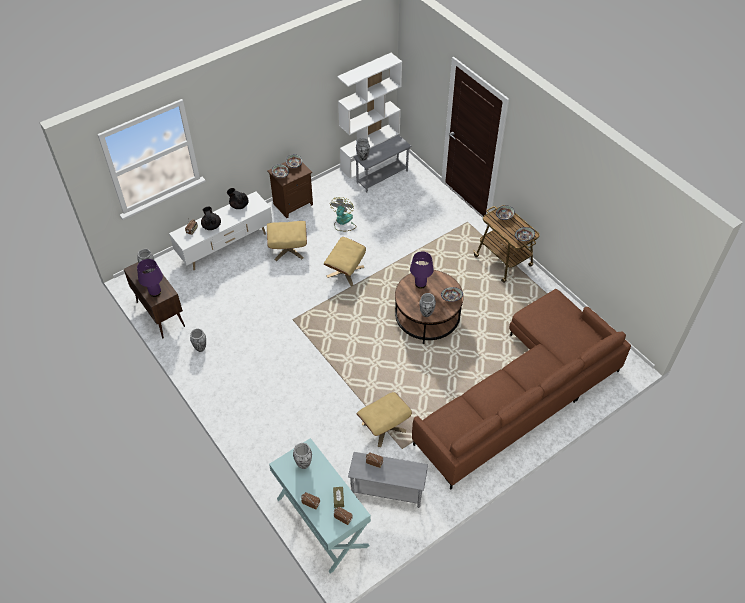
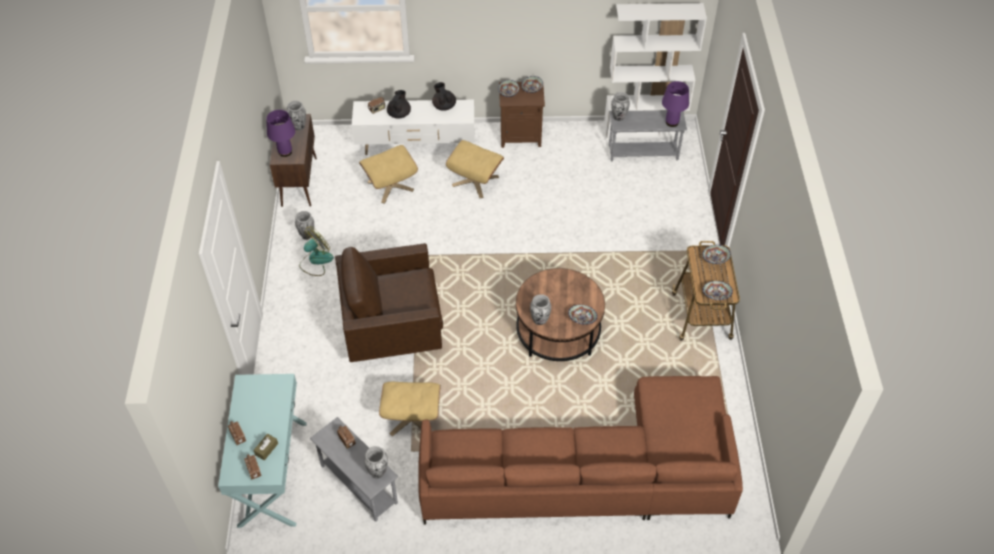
camera: 35 degrees right, 0 degrees up
(304, 463) = (265, 395): vase -> vase (378, 472)
(318, 377) = (393, 328): none -> brown armchair
(343, 222) = (557, 181): fan -> fan (316, 261)
(345, 271) = (513, 234): beige ottoman -> beige ottoman (390, 186)
(420, 284) = (561, 286): purple table lamp -> purple table lamp (671, 122)

